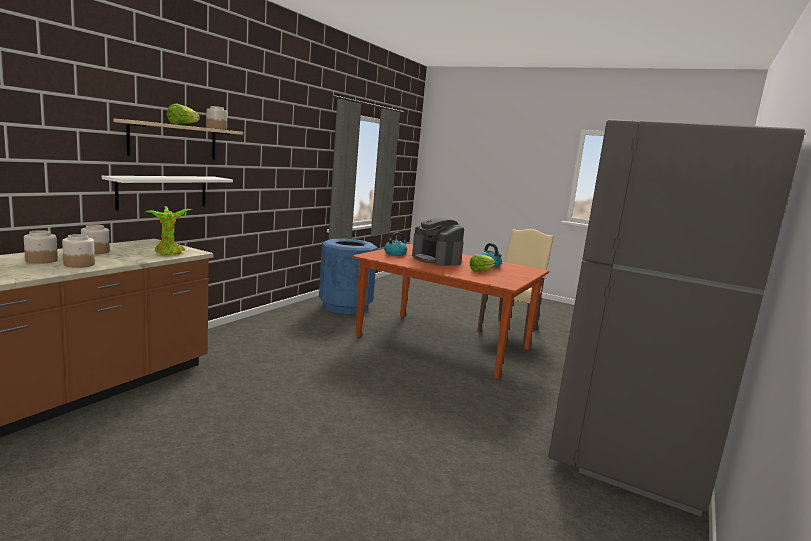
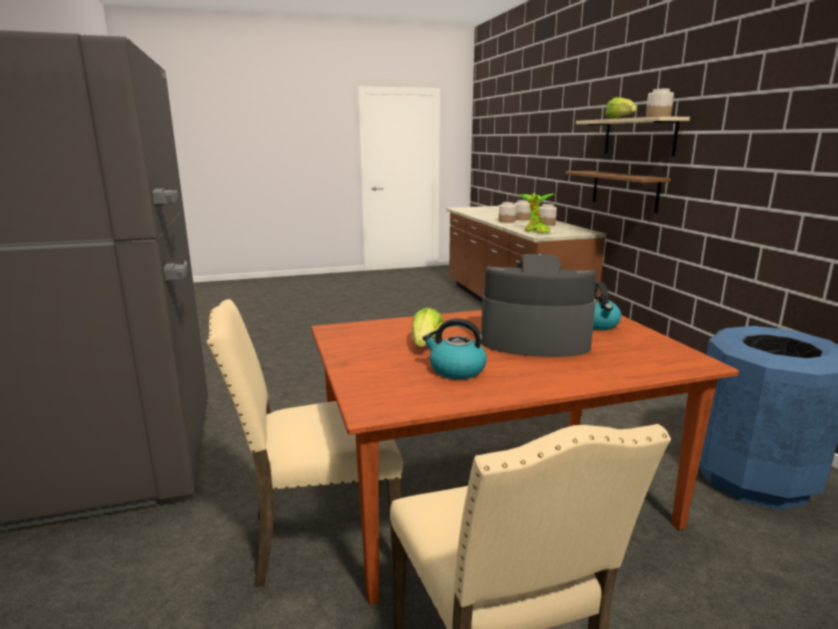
camera: 135 degrees right, 5 degrees up
(163, 192) = (624, 190): white shelf -> brown shelf
(529, 365) = (320, 537): none -> beige chair

